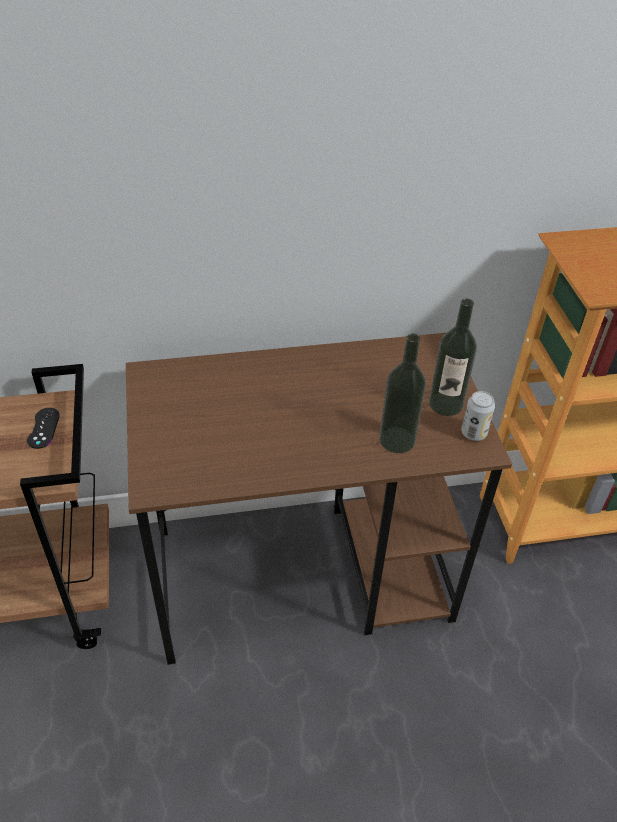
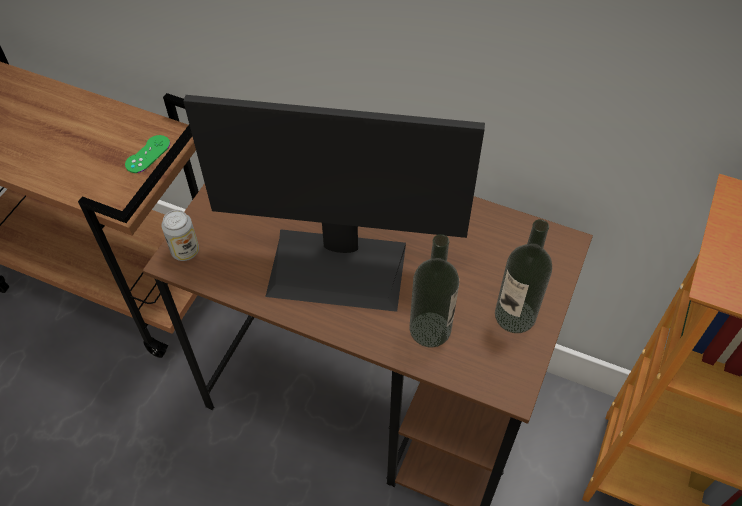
camera: 35 degrees right, 10 degrees up
(43, 428) = (148, 154): black game controller -> green game controller
(293, 431) = (338, 267): none -> monitor
(473, 433) = (516, 364): can -> can (185, 251)

